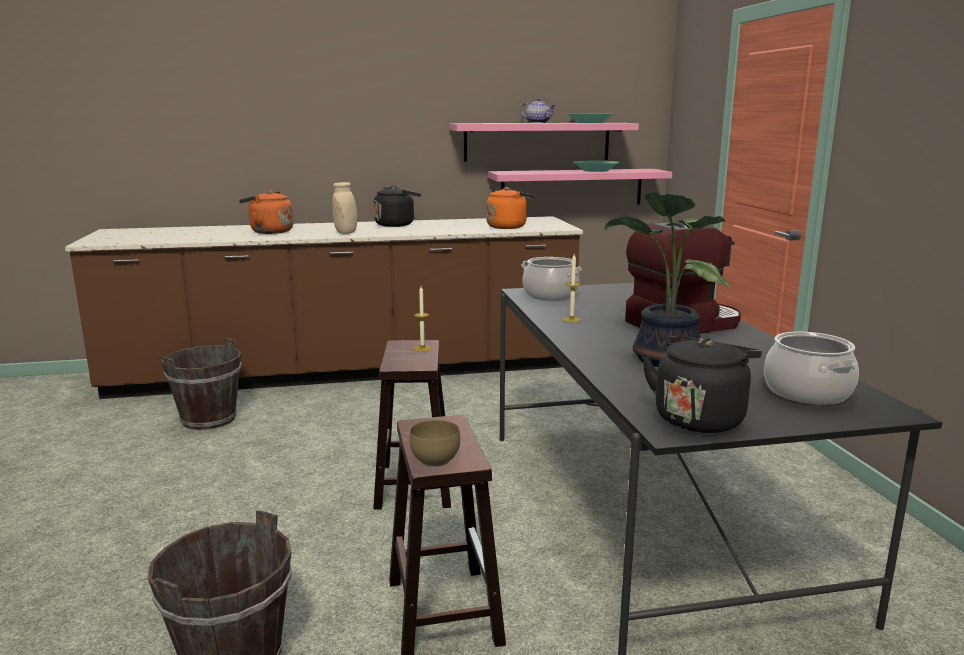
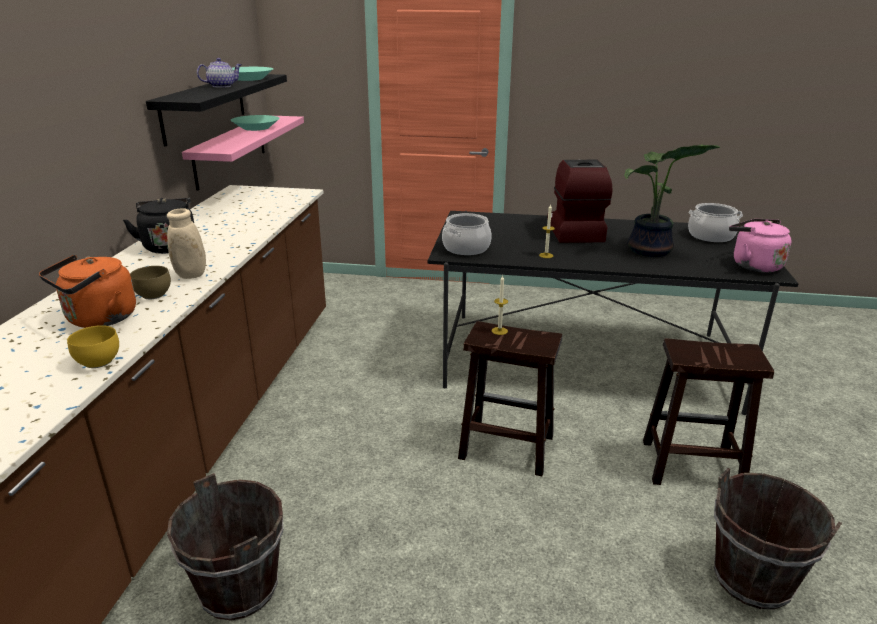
camera: 70 degrees left, 10 degrees up
(215, 238) = (100, 361): none -> yellow bowl
(436, 460) = (747, 359): brown bowl -> brown bowl (153, 295)
(508, 227) = (268, 207): orange kettle -> none
(537, 141) = (204, 107): pink shelf -> black shelf
(699, 418) = (753, 265): black kettle -> pink kettle

